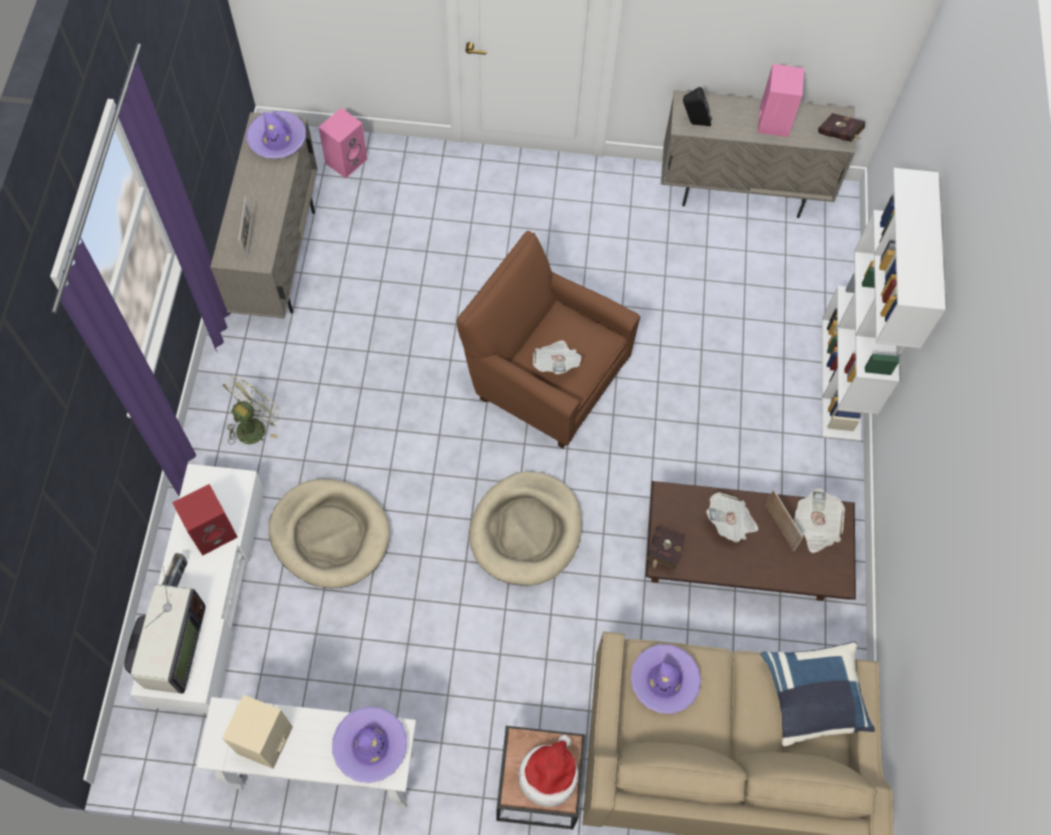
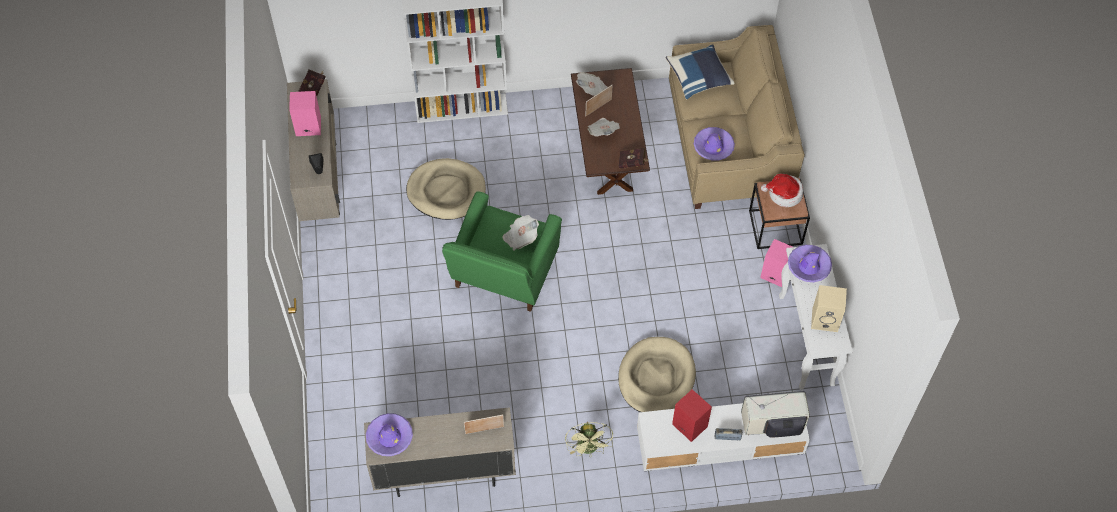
camera: 100 degrees left, 5 degrees down
(254, 425) = (589, 449): green fan -> green fan turned 120 degrees counterclockwise
(346, 160) = (340, 451): pink speaker -> pink speaker (774, 274)
(526, 530) = (619, 264): beige dog bed -> beige dog bed (446, 191)
(544, 377) = (503, 275): brown armchair -> green armchair

